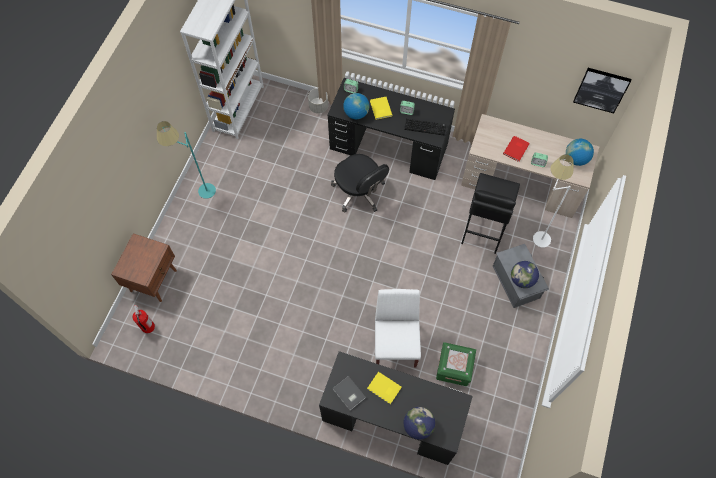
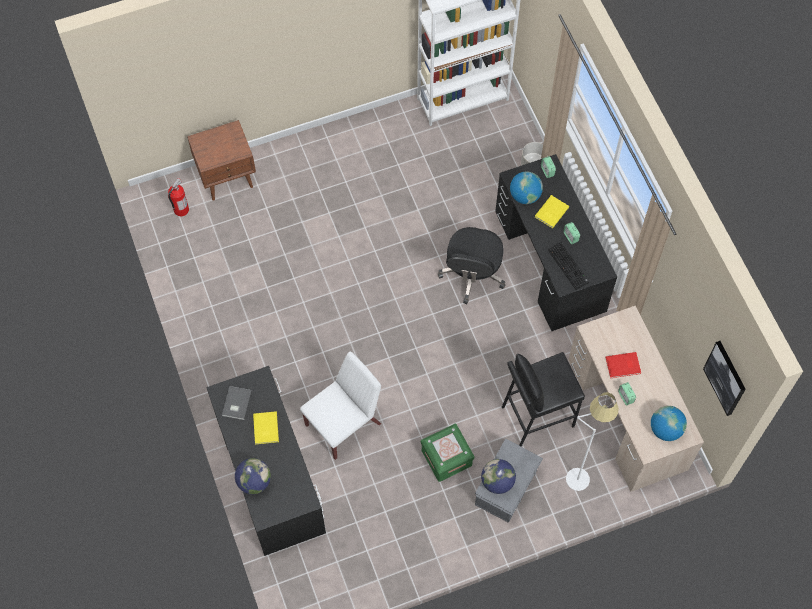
camera: 50 degrees right, 0 degrees up
(199, 194) = (342, 143): turquoise floor lamp -> none
(454, 368) = (364, 494): green storage box -> green storage box (446, 458)

